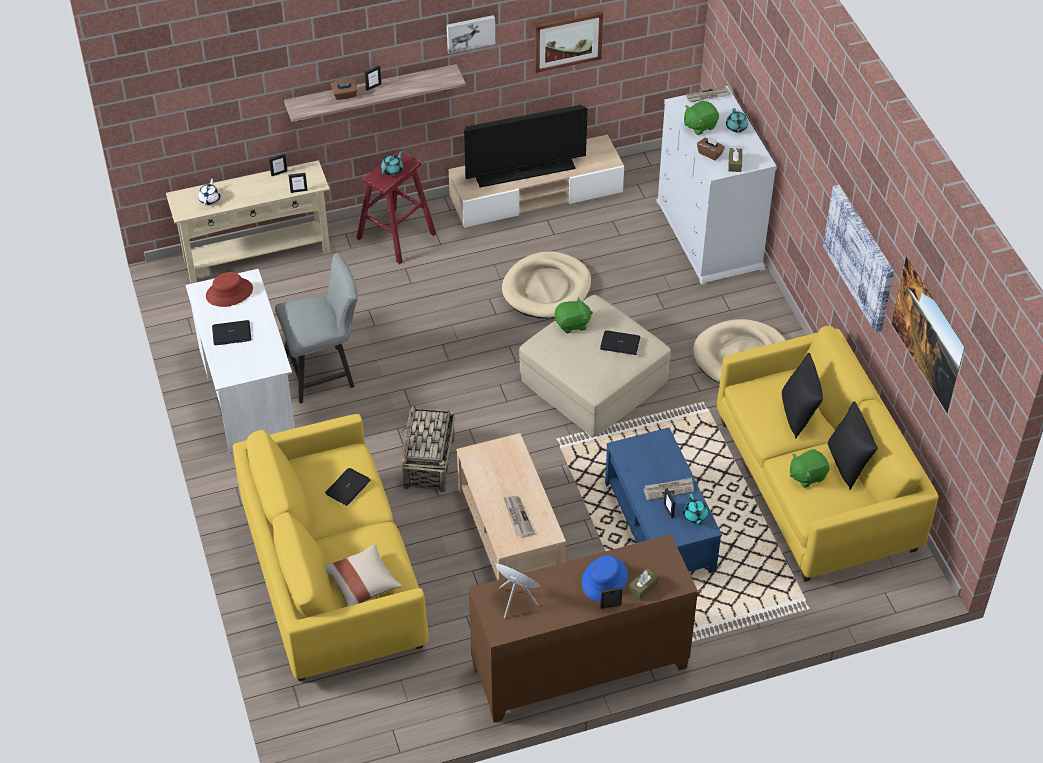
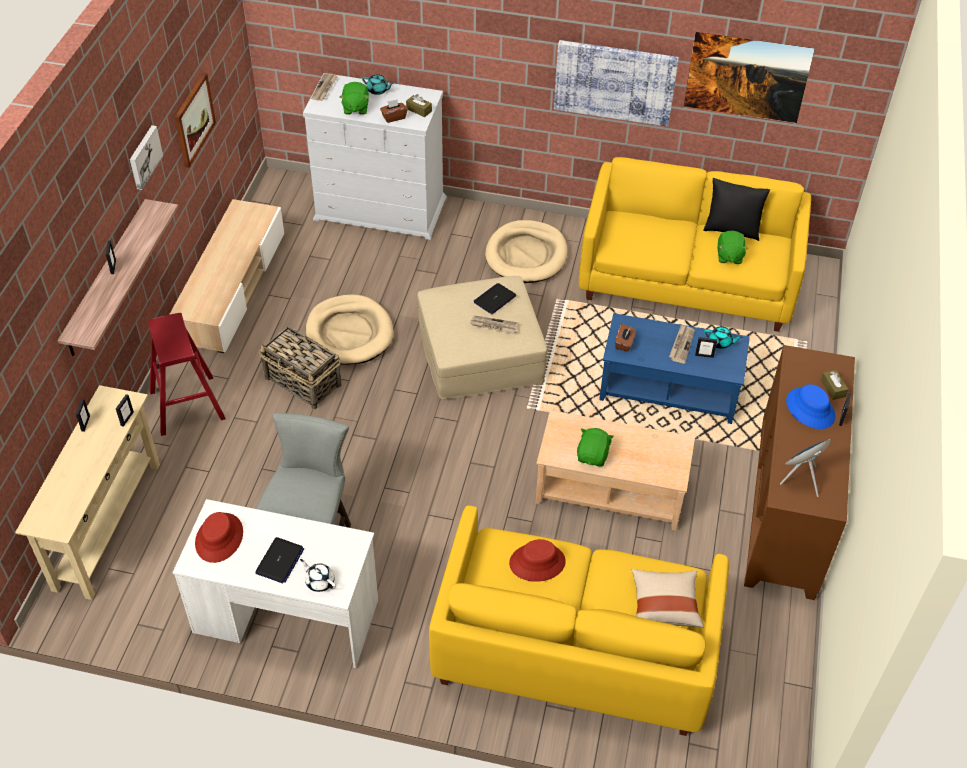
camera: 60 degrees left, 0 degrees up
(210, 199) = (65, 497): white teapot -> white teapot (319, 581)
(345, 95) = (103, 292): brown tissue box -> brown tissue box (624, 343)
(348, 487) = (537, 562): laptop -> red hat
(392, 170) = (171, 336): turquoise teapot -> none
(429, 464) = (490, 511): basket -> basket (303, 382)
(517, 517) = (647, 456): newspaper -> newspaper (494, 325)
(525, 172) = (225, 269): television -> none
(572, 324) = (447, 318): green plush toy -> green plush toy (593, 456)
(798, 414) = (663, 231): black pillow -> none

